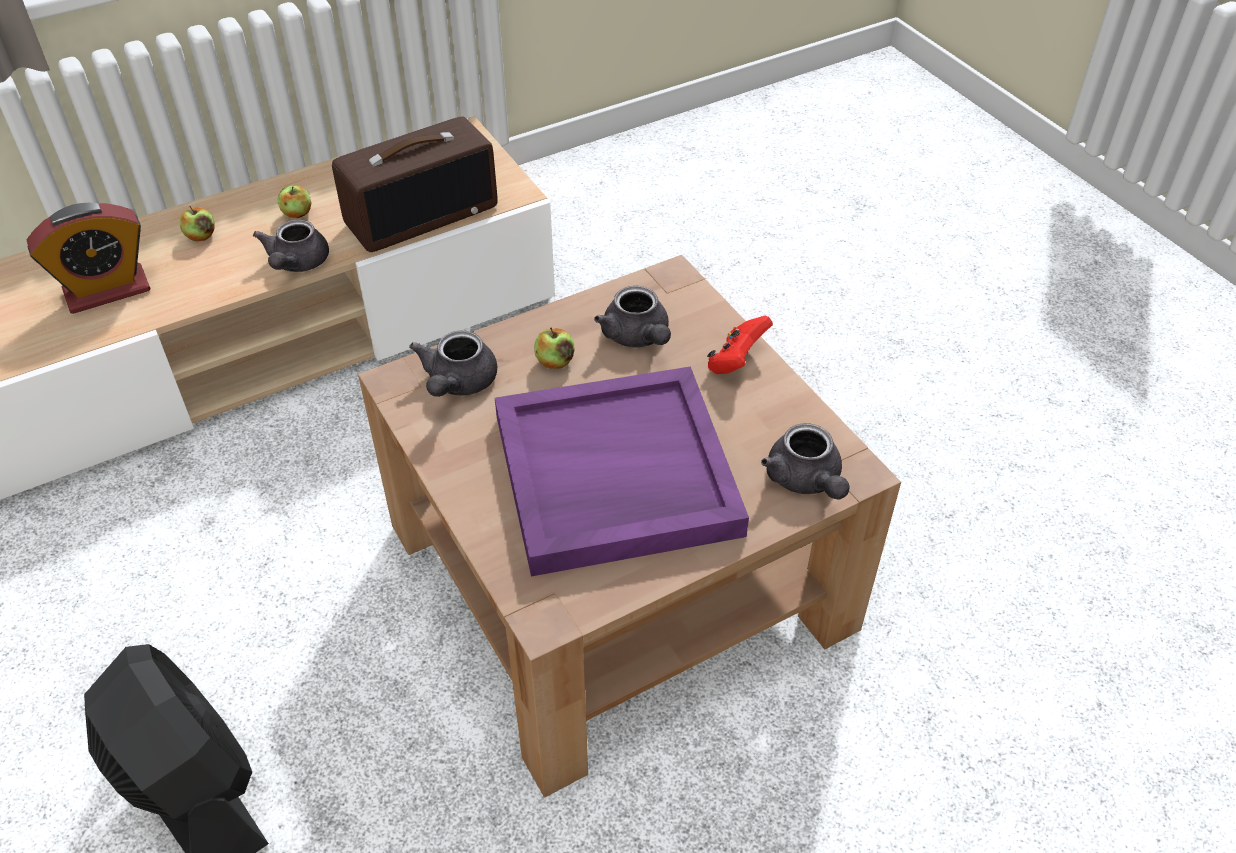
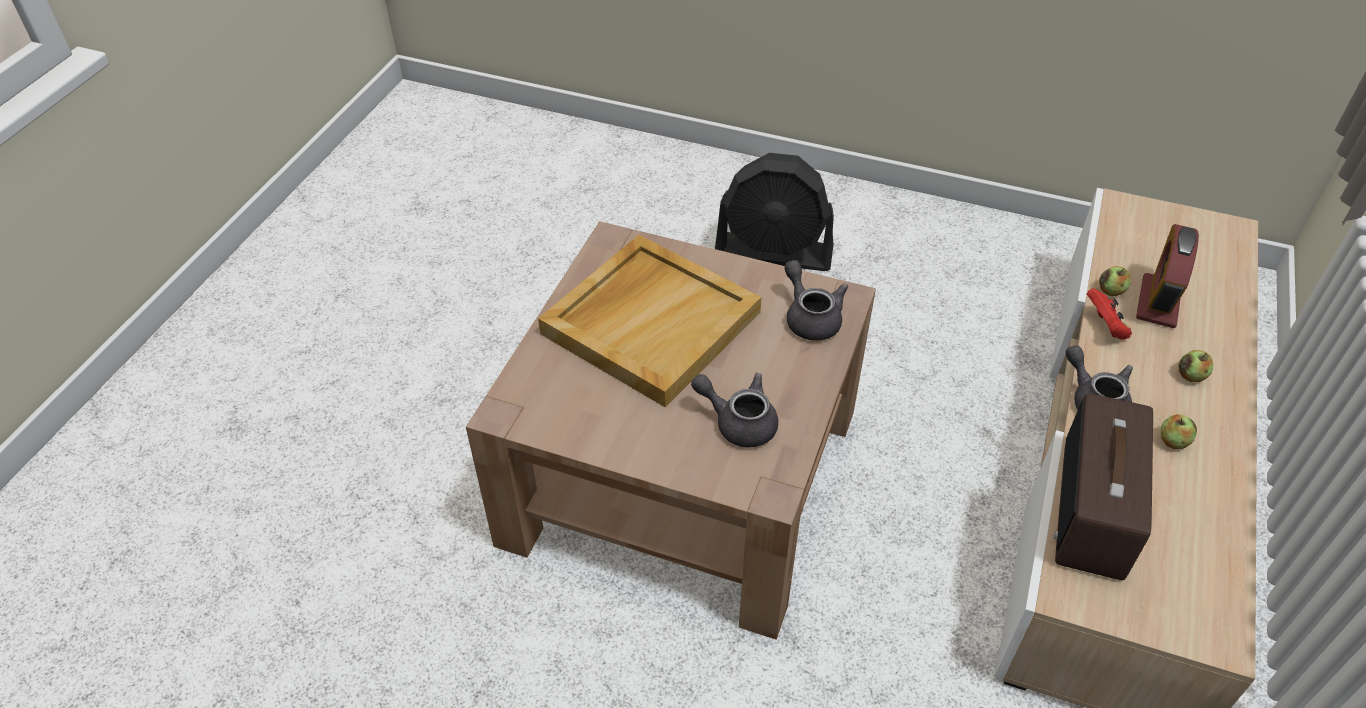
camera: 140 degrees right, 0 degrees up
(555, 361) = (771, 368): apple -> apple (1111, 291)
(614, 476) = (651, 321): purple tray -> beige tray
(736, 362) = (650, 447): red game controller -> red game controller (1105, 327)
(806, 481) = (529, 388): grey teapot -> none

